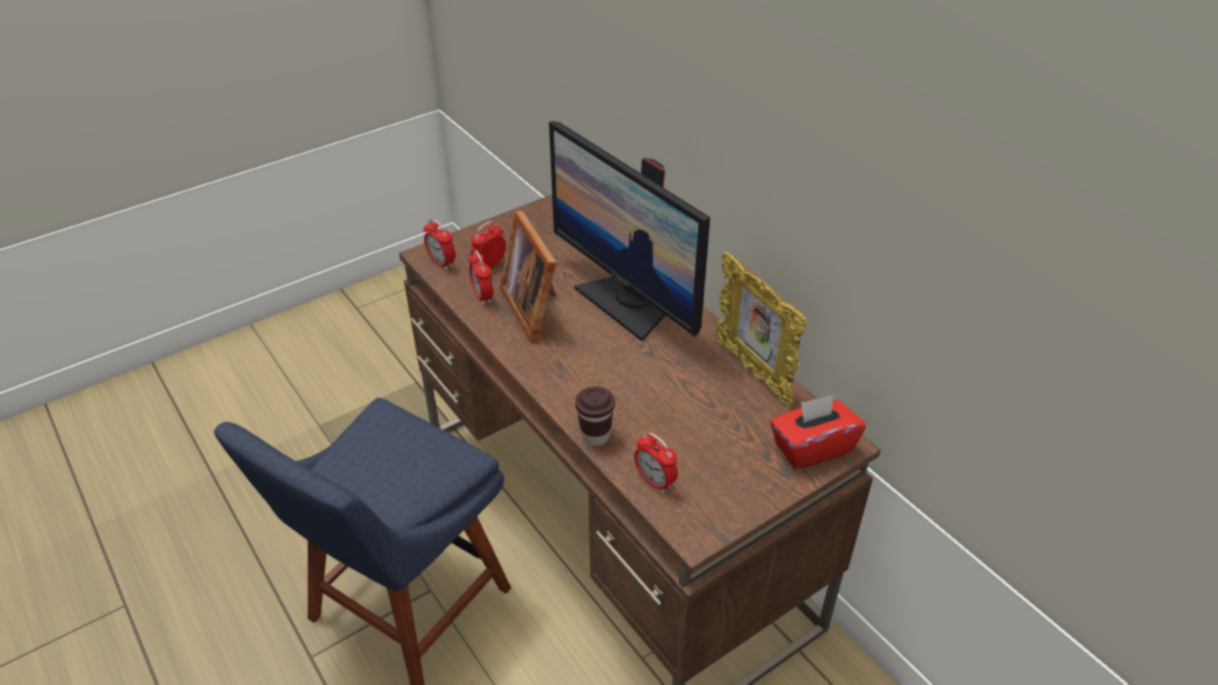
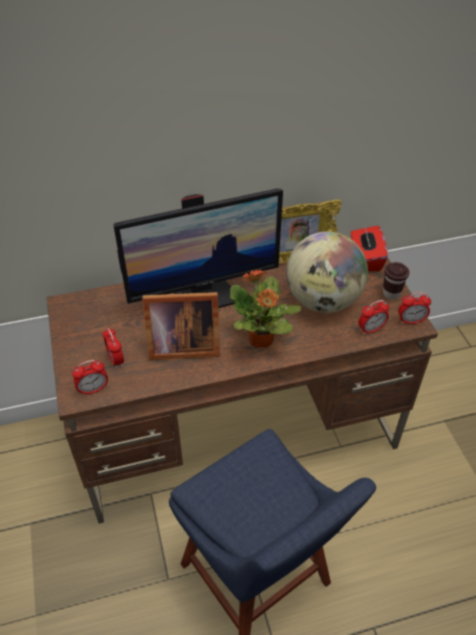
camera: 70 degrees left, 5 degrees up
(482, 296) = (152, 372): alarm clock -> alarm clock (411, 321)
(576, 372) = (261, 340): none -> potted plant
(595, 436) = (324, 346): brown cup -> brown cup (391, 293)
(686, 416) = (322, 301): none -> globe

